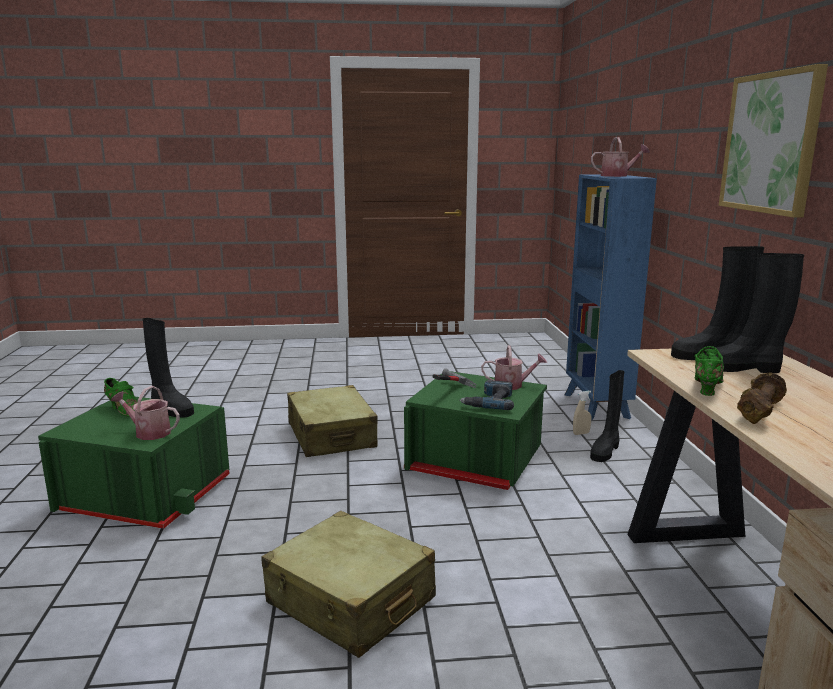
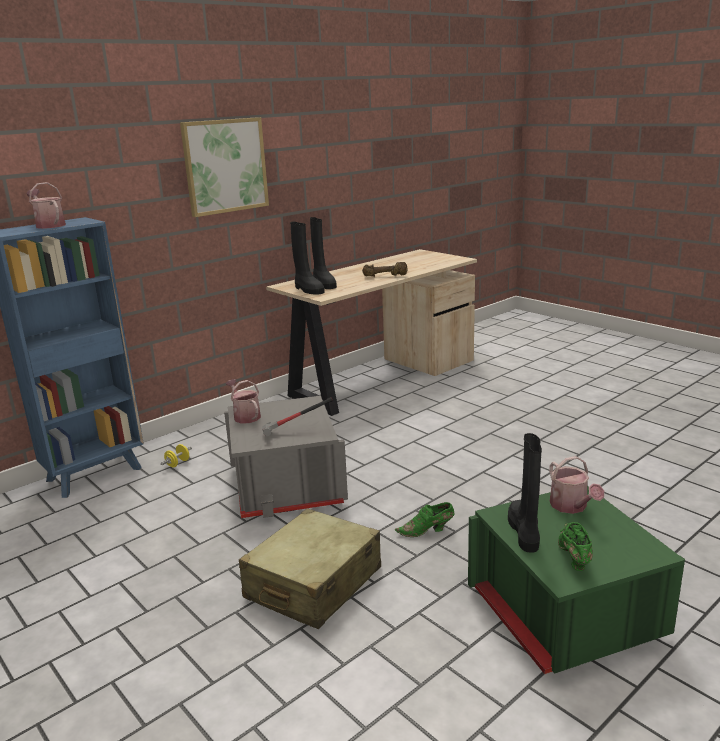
camera: 125 degrees left, 5 degrees up
(350, 601) = (506, 458): beige suitcase -> none
(475, 462) = (287, 485): green storage box -> grey storage box
(489, 401) = (296, 412): power drill -> none
(581, 433) = (178, 463): beige spray bottle -> yellow dumbbell
(605, 451) = (209, 446): black boot -> none
(706, 388) = (367, 284): green shoe -> green shoe (427, 531)

